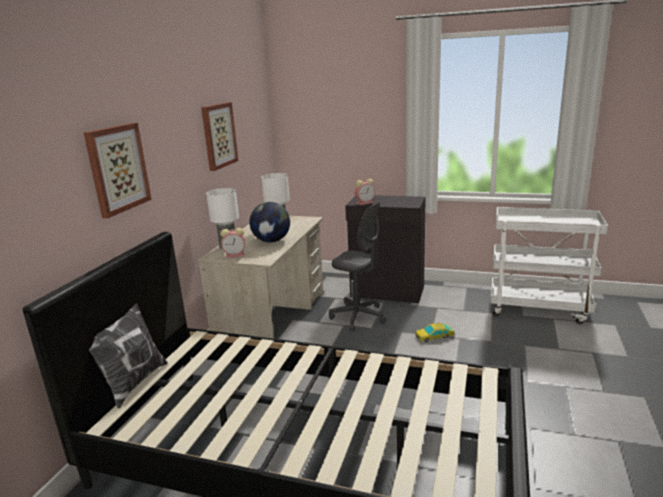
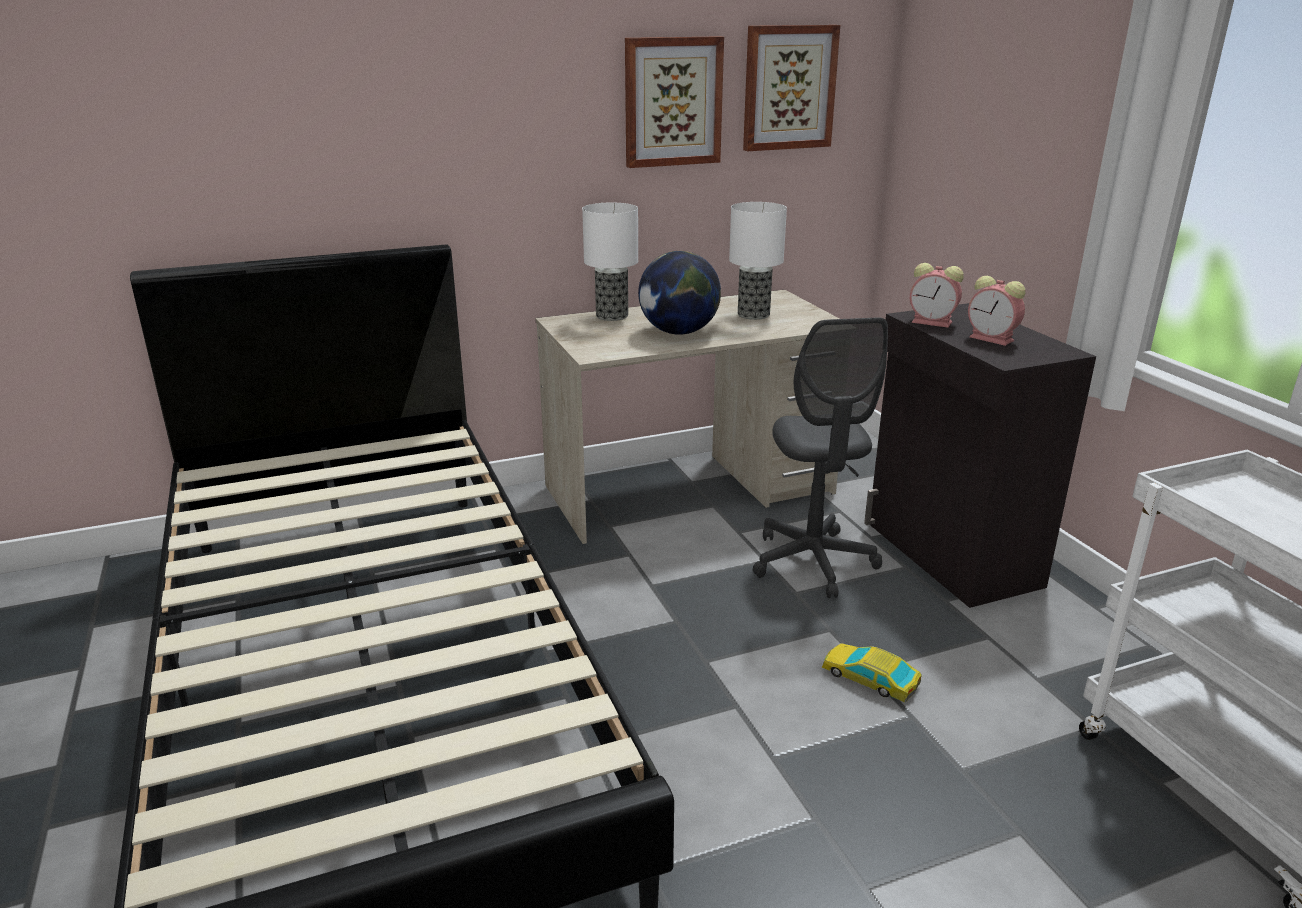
camera: 50 degrees right, 5 degrees up
(117, 168) = (365, 117): picture -> picture (788, 88)
(132, 384) = (297, 449): pillow -> none
(235, 255) = (585, 331): alarm clock -> alarm clock (993, 339)

